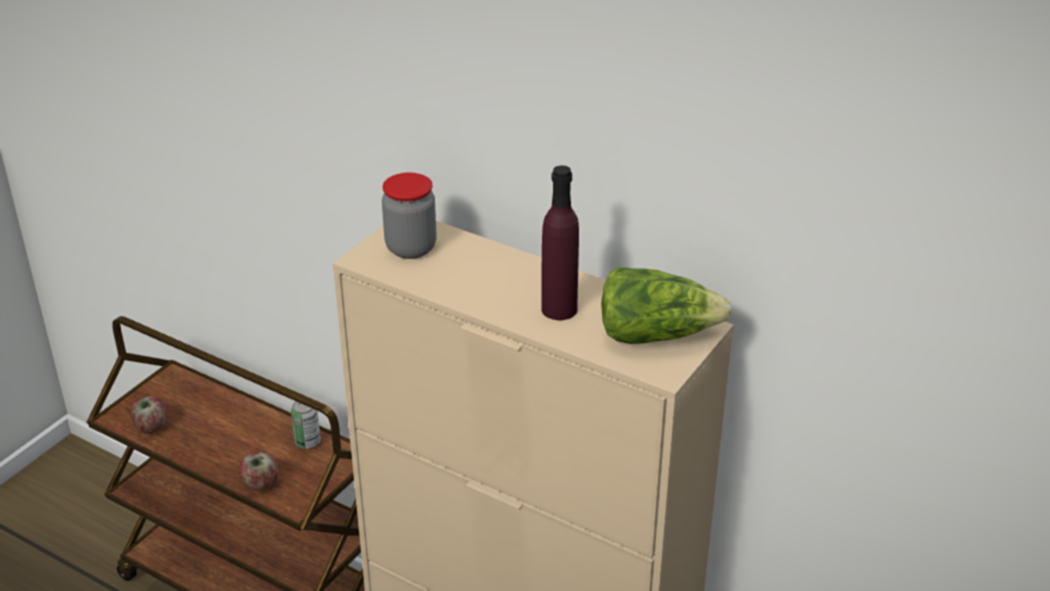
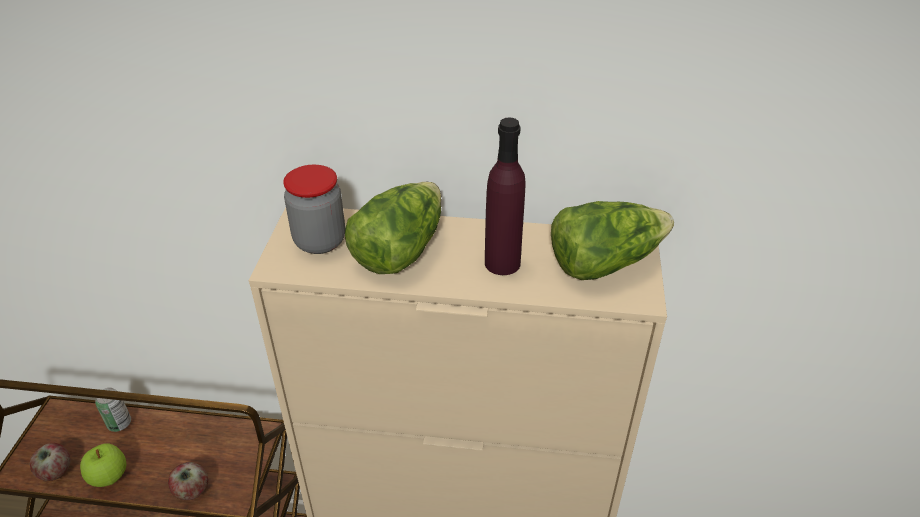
camera: 25 degrees left, 5 degrees up
(194, 448) = (109, 477): none -> apple
(308, 442) = (217, 433): can -> can (119, 423)
(475, 273) = (399, 249): none -> lettuce

